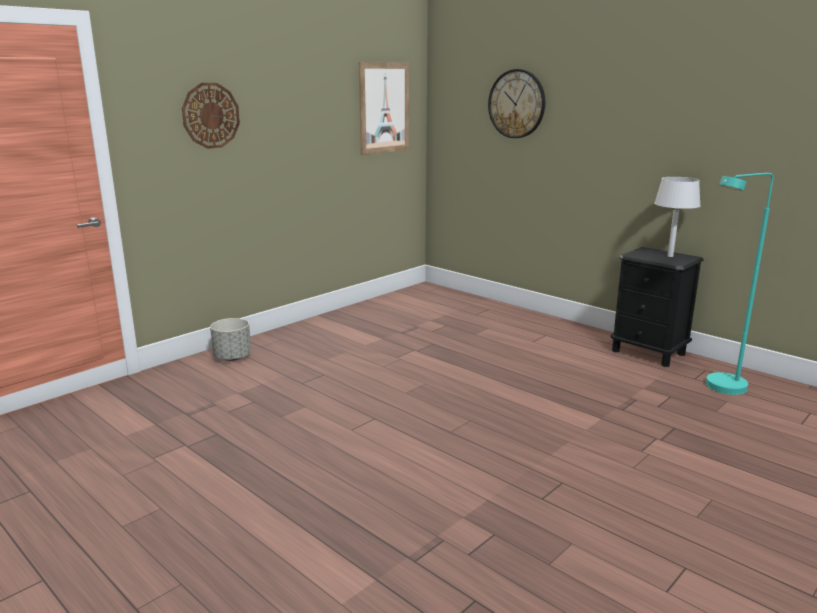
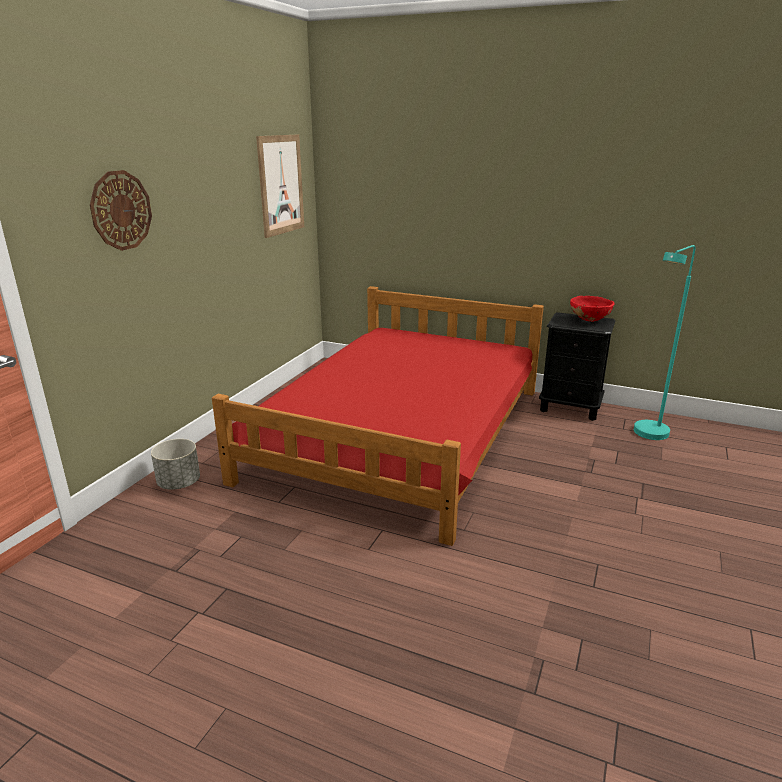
camera: 20 degrees left, 5 degrees up
(451, 349) = (401, 433): none -> red bed
(517, 104) = (420, 178): wall clock -> none
(670, 256) = (589, 320): grey table lamp -> red bowl

